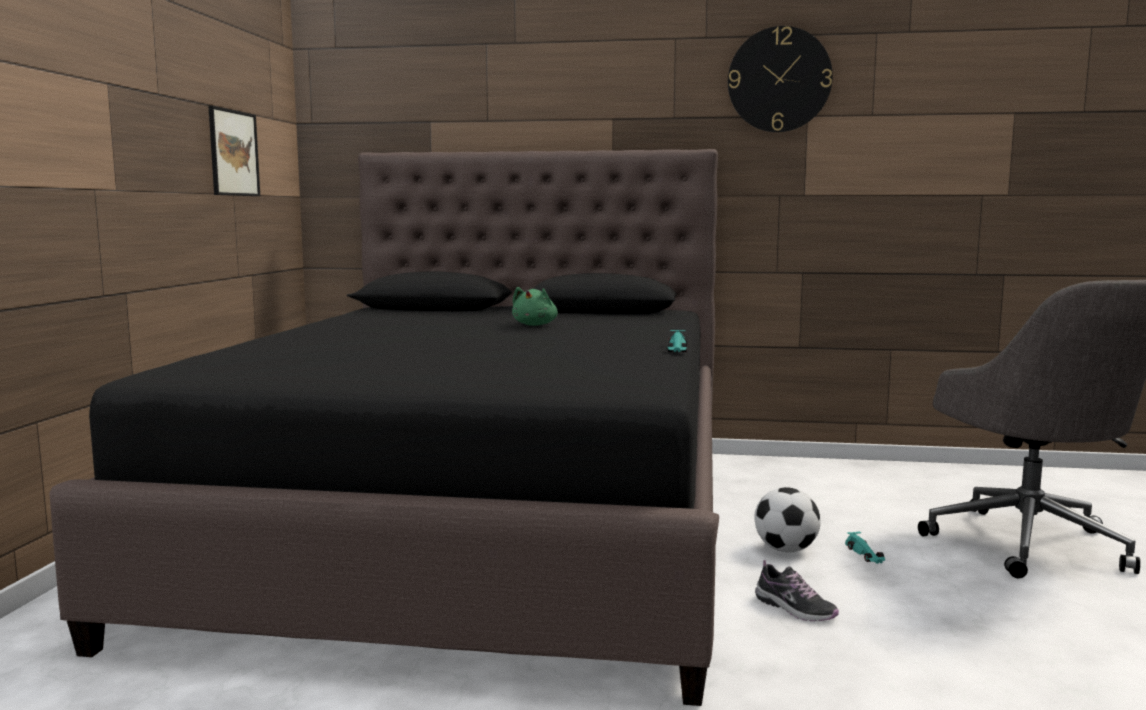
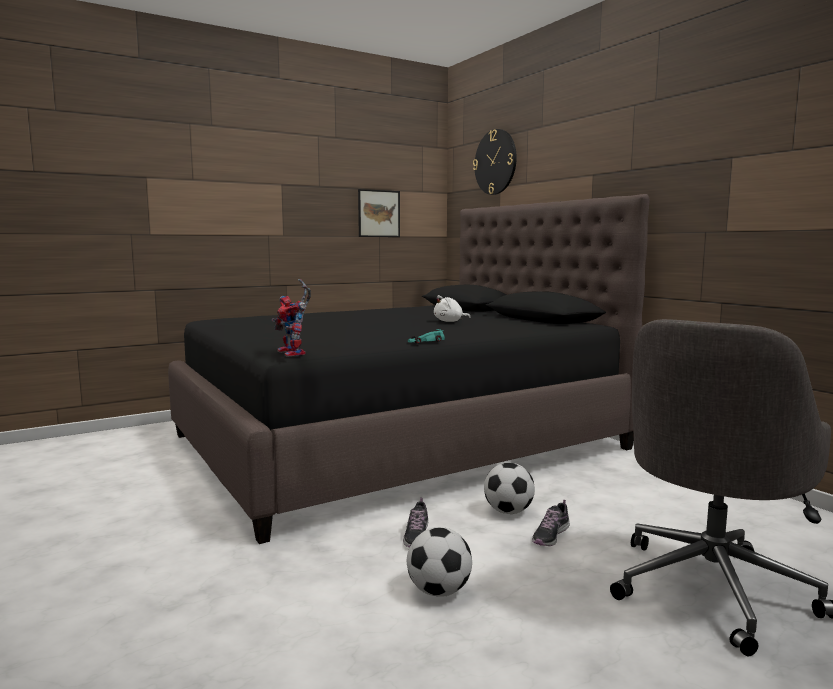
camera: 50 degrees right, 0 degrees up
(535, 325) = (450, 321): green plush toy -> white plush toy
(663, 386) = (295, 353): none -> toy robot
(779, 80) = (707, 127): wall clock -> wall clock (495, 162)
(865, 554) = (550, 535): turquoise toy car -> shoe
(942, 641) = (439, 591): none -> football

